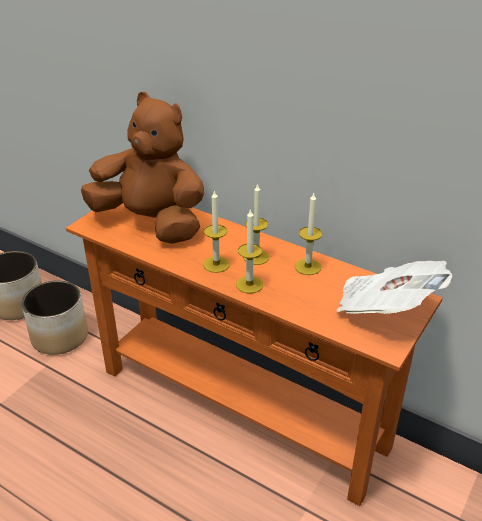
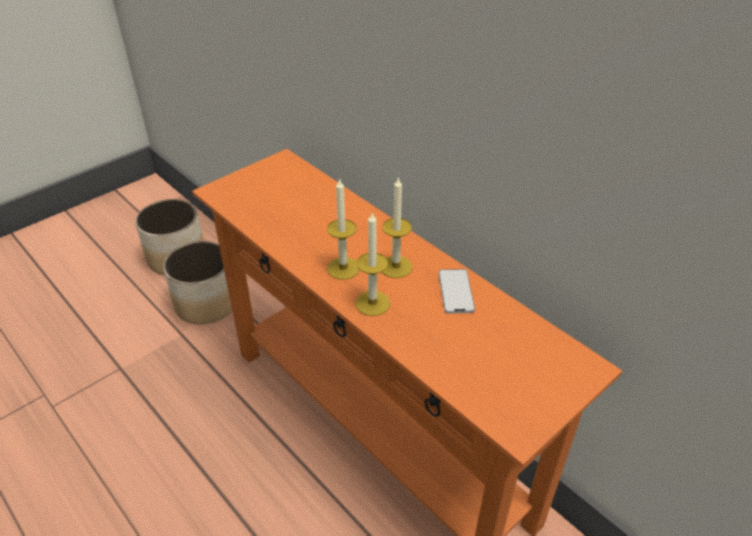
camera: 15 degrees right, 5 degrees up
(151, 223) = (290, 200): brown plush toy -> none
(308, 266) = (455, 292): candle -> phone
(385, 308) = (536, 371): newspaper -> none

